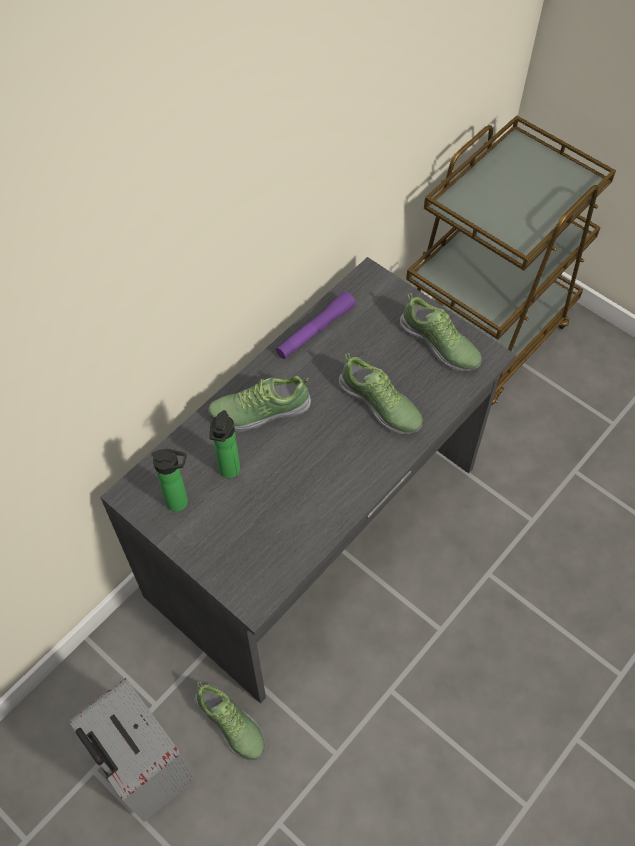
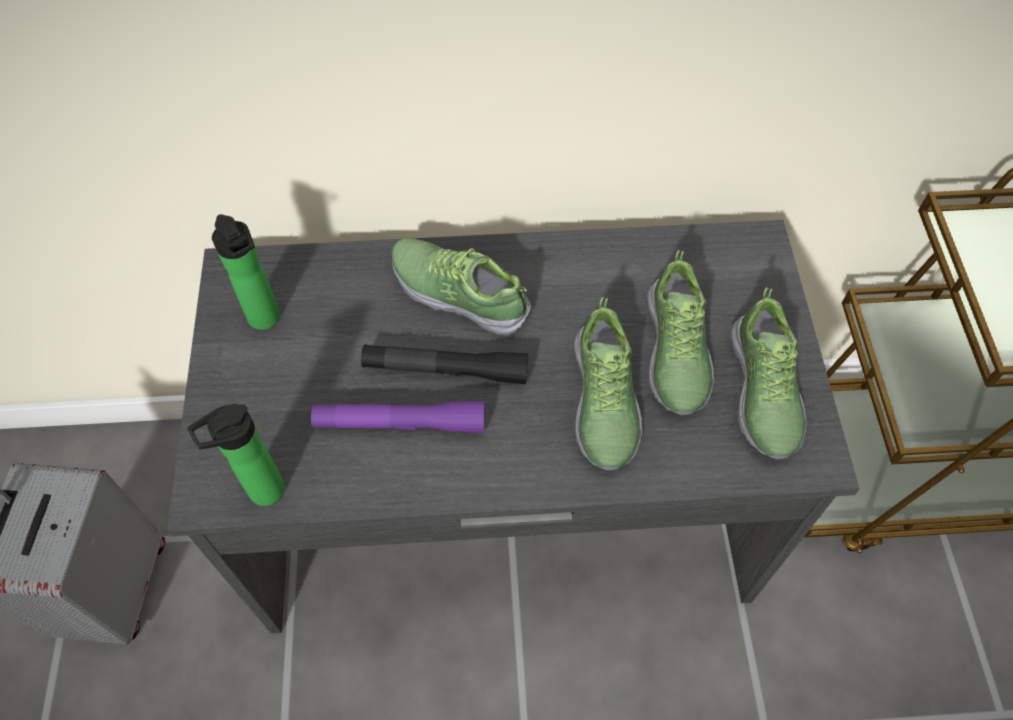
camera: 45 degrees right, 0 degrees up
(228, 472) = (349, 331): bottle -> bottle (261, 492)
(231, 724) = (224, 625): shoe -> shoe (675, 352)
(296, 450) = (445, 370): none -> black flashlight
(315, 331) = (622, 256): purple flashlight -> purple flashlight (400, 423)

